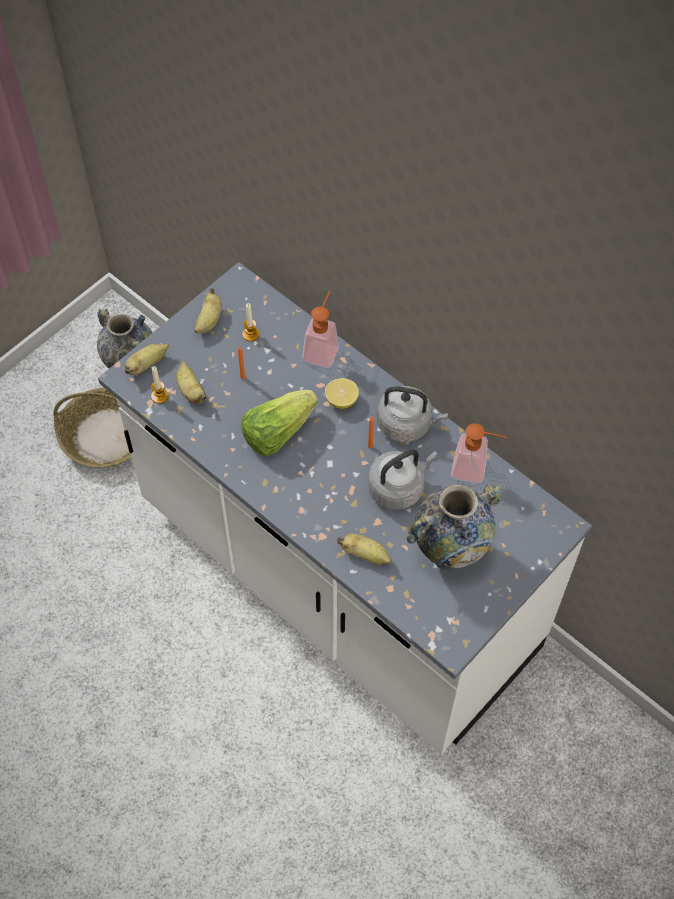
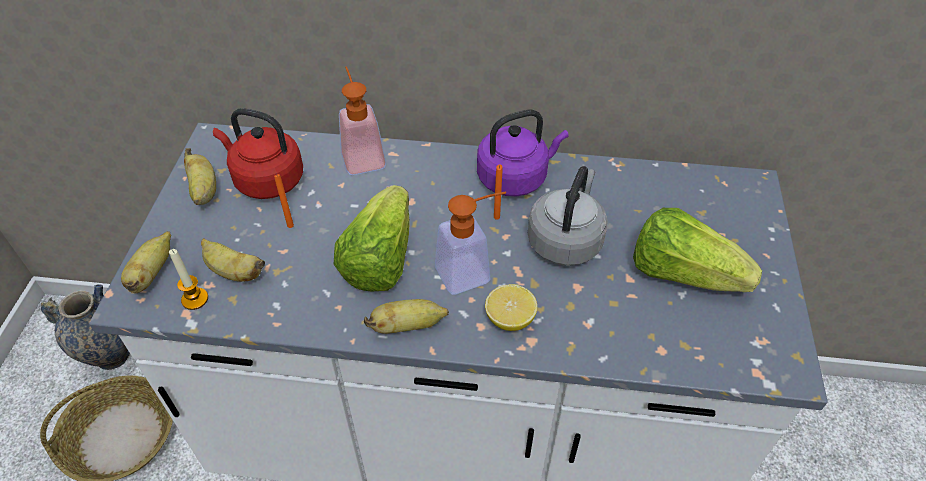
camera: 35 degrees left, 10 degrees down
(250, 334) = (266, 180): candle -> red kettle
(341, 400) = (425, 191): lemon -> lemon (510, 319)
(365, 555) = (599, 331): banana -> banana (408, 326)
(407, 425) = (515, 177): grey kettle -> purple kettle
(449, 553) = (682, 273): vase -> lettuce
(475, 470) = (623, 181): soap dispenser -> soap dispenser (471, 271)

